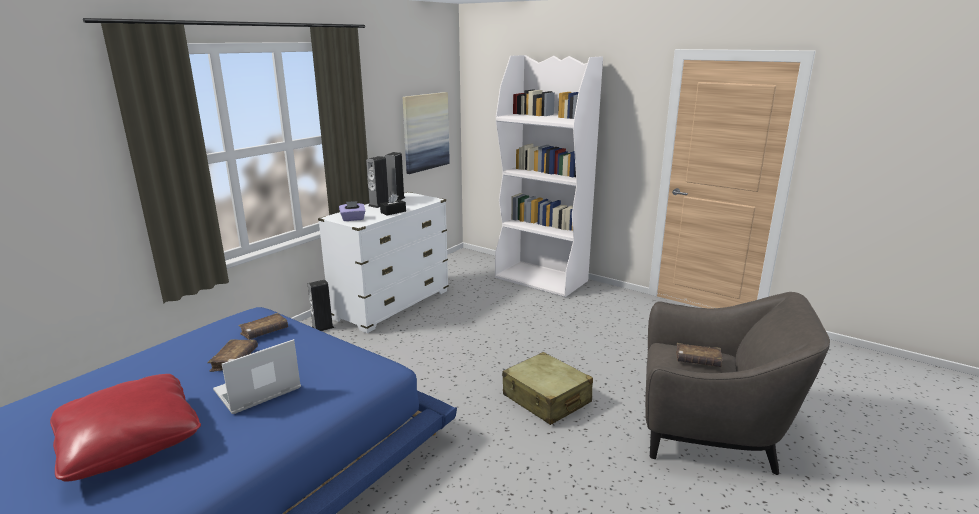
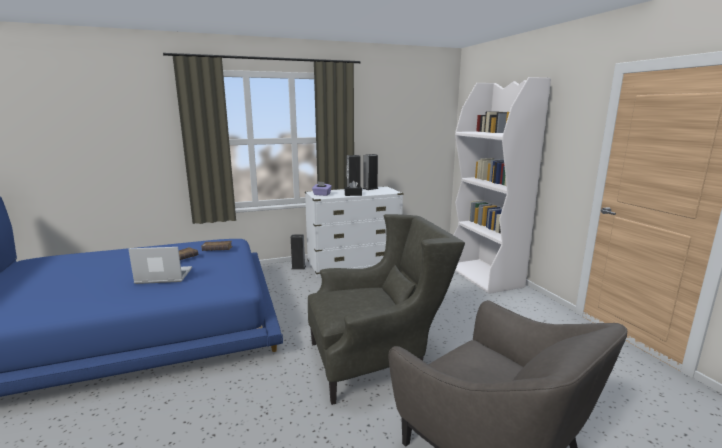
camera: 35 degrees right, 5 degrees down
(130, 442) = (83, 281): red pillow -> none
(425, 132) = (417, 145): picture -> none
(546, 399) = (376, 360): beige suitcase -> grey armchair
(697, 361) = (484, 367): brown book -> none

